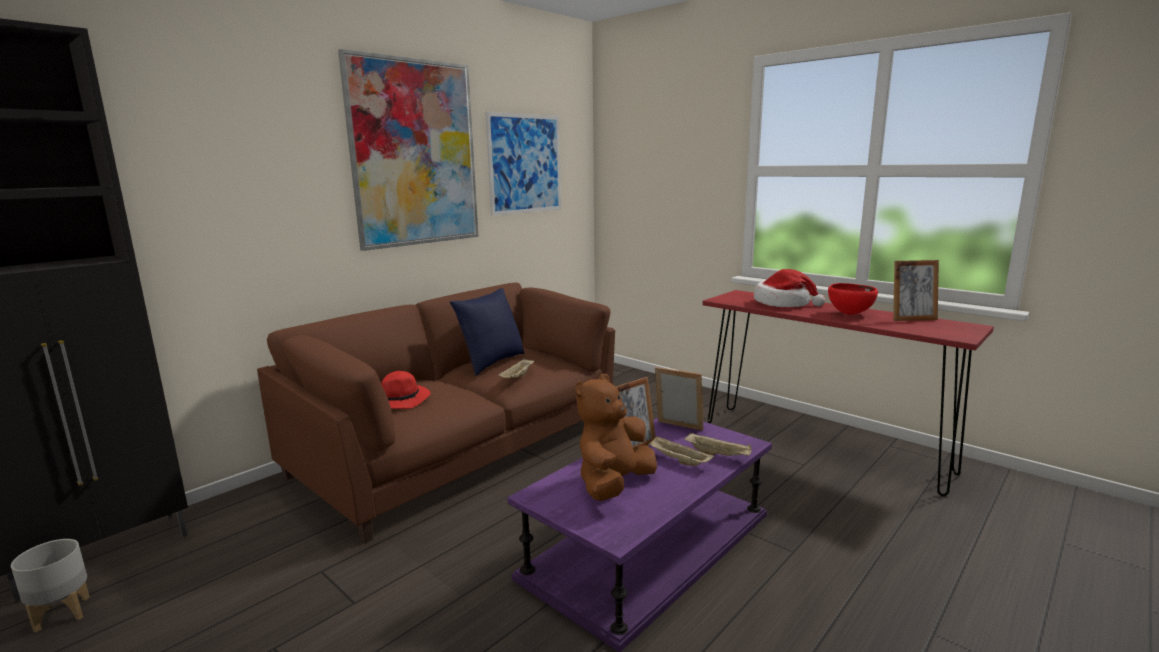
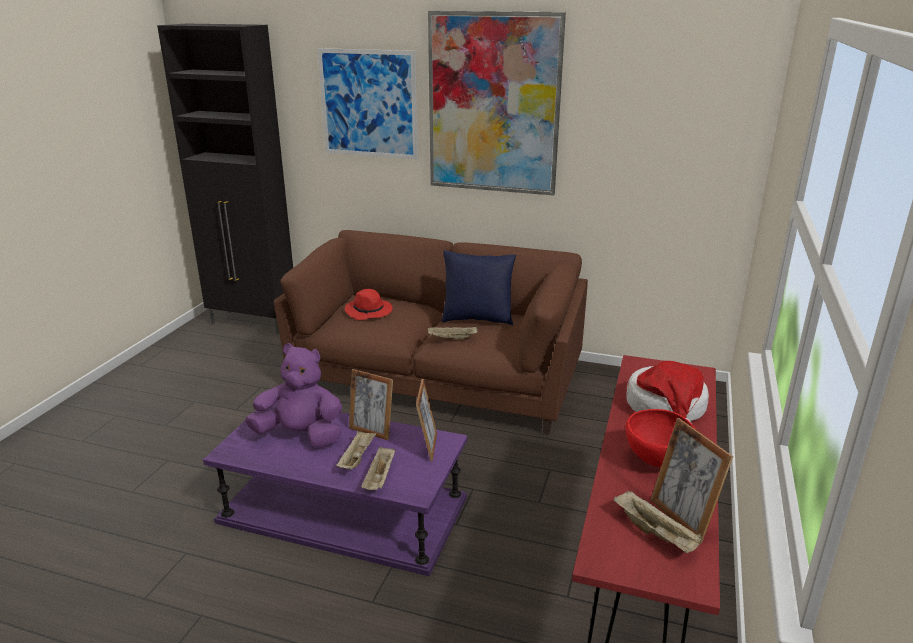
camera: 65 degrees right, 10 degrees up
(63, 613) = (207, 338): grey planter -> none
(525, 164) = (639, 123): picture -> picture (368, 104)
(613, 485) = (301, 435): brown plush toy -> purple plush toy
(930, 325) = (656, 534): none -> beige tray

